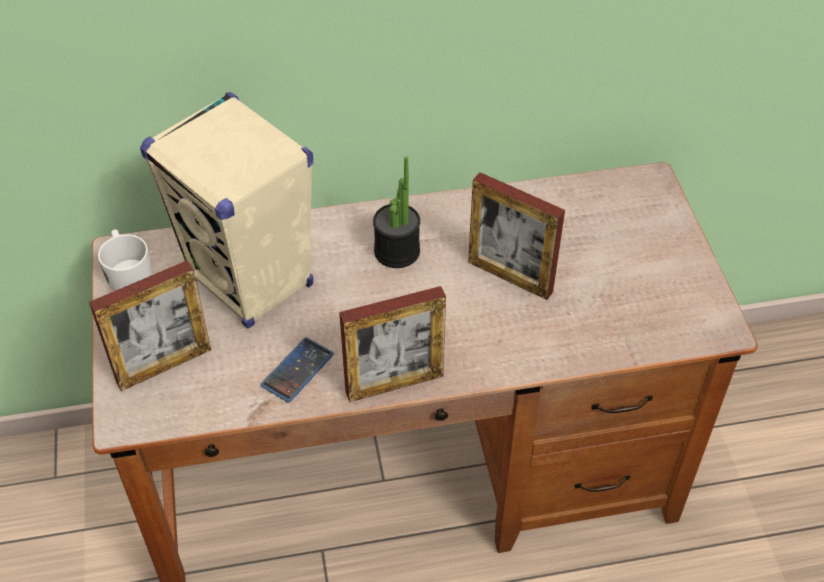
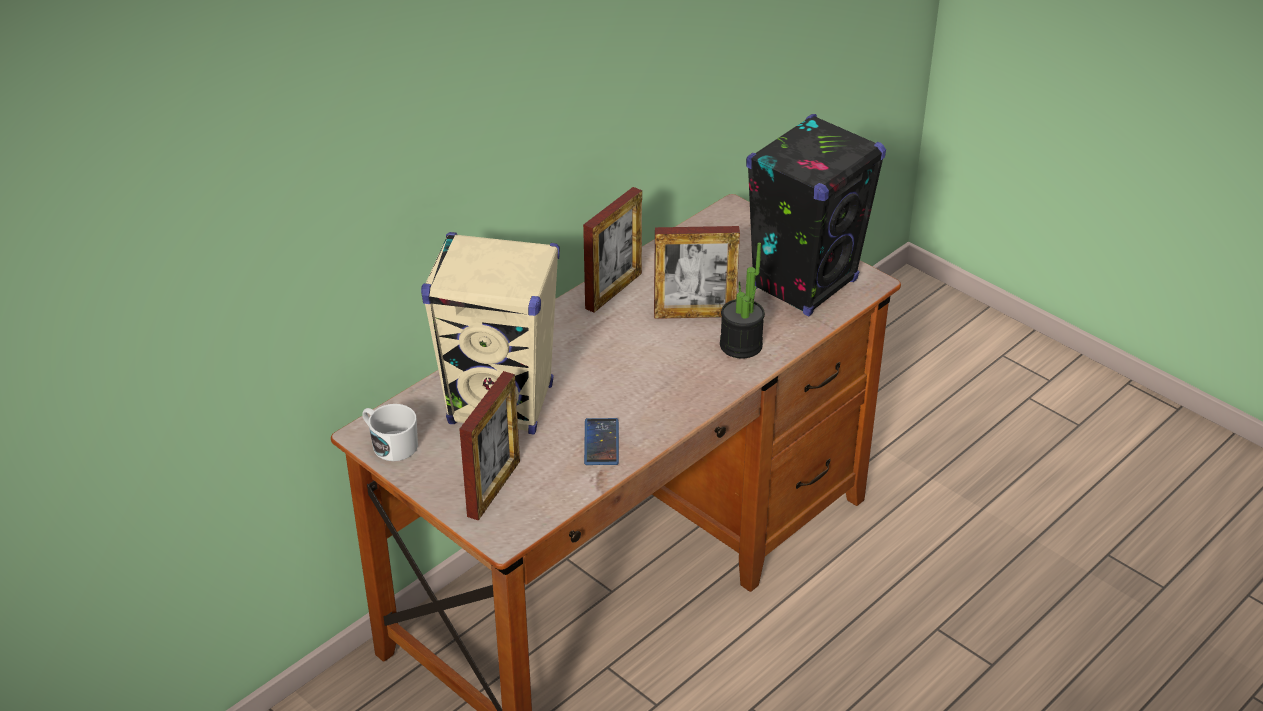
camera: 35 degrees left, 10 degrees down
(394, 384) = (682, 417): picture frame -> picture frame (613, 291)
(397, 251) = (593, 335): potted plant -> potted plant (741, 345)
(649, 298) = (804, 284): none -> black speaker

